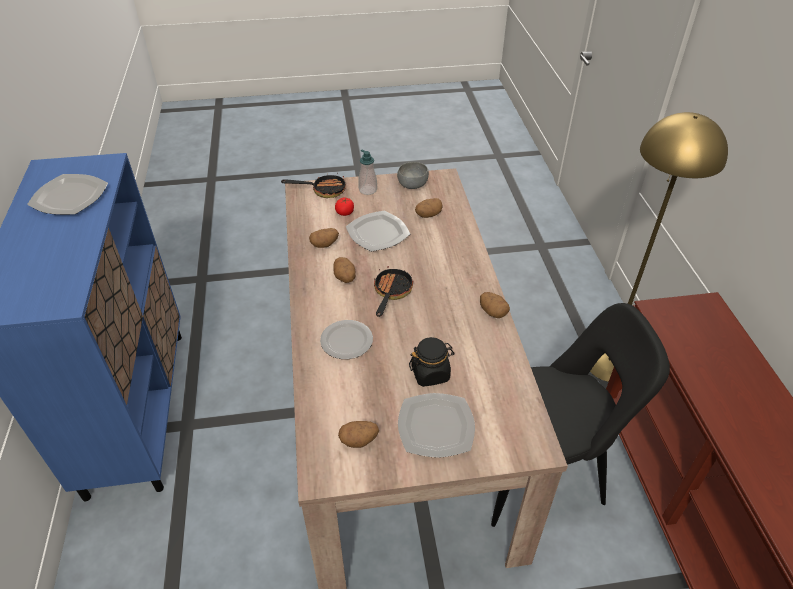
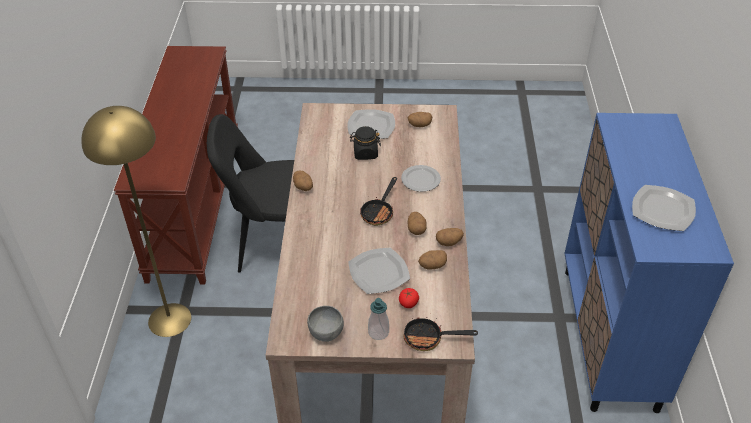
camera: 170 degrees left, 0 degrees up
(428, 215) = (322, 288): potato -> potato (449, 242)

